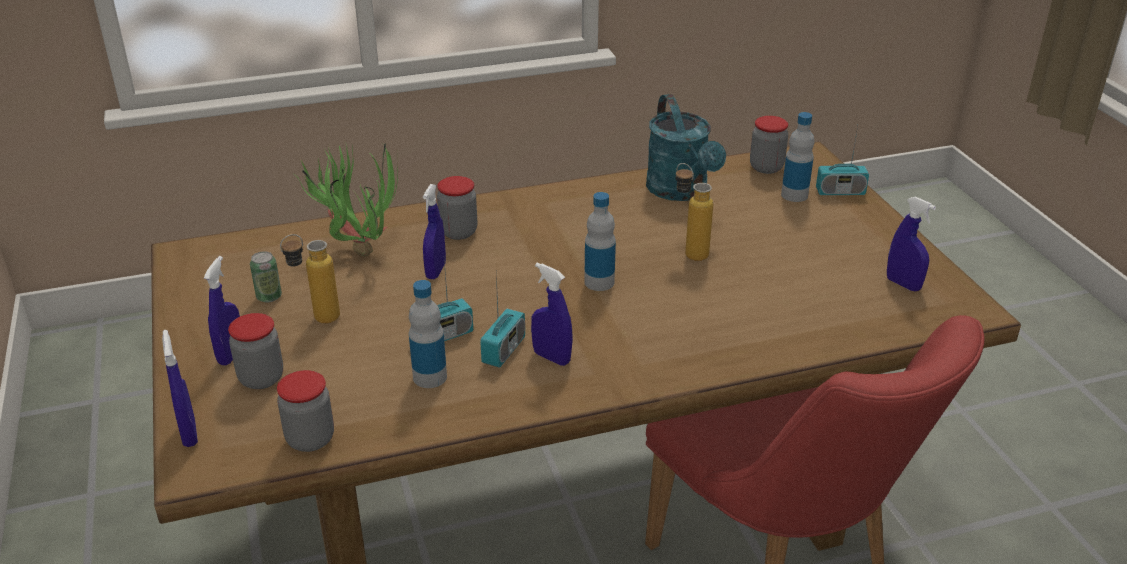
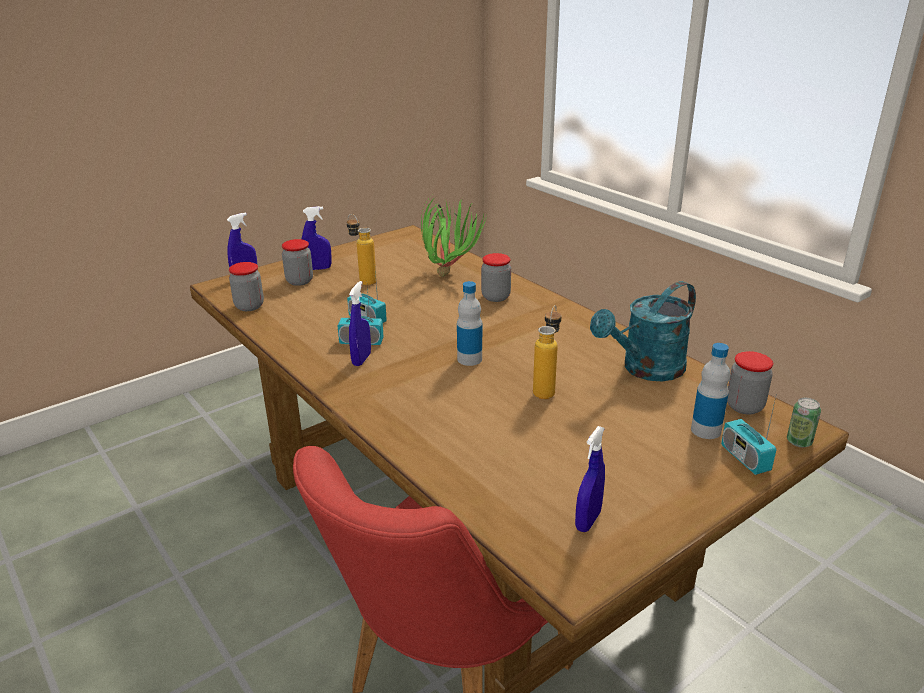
camera: 70 degrees right, 5 degrees down
(269, 297) = (379, 263): can -> can (799, 442)
(430, 377) = (321, 325): bottle -> none
(436, 271) = (440, 300): blue spray bottle -> none

